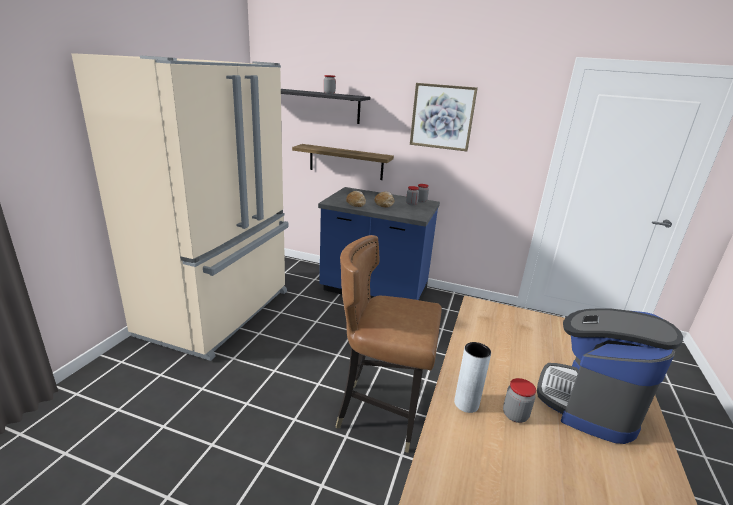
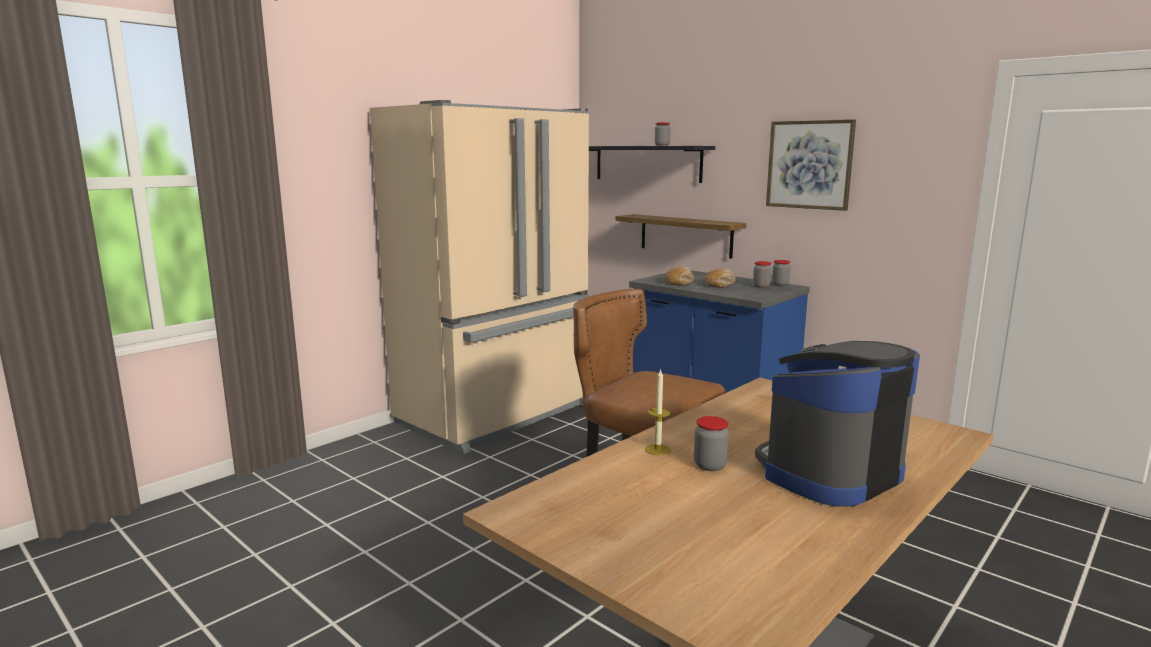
camera: 25 degrees right, 10 degrees down
(466, 404) = (657, 449): grey vase -> candle

